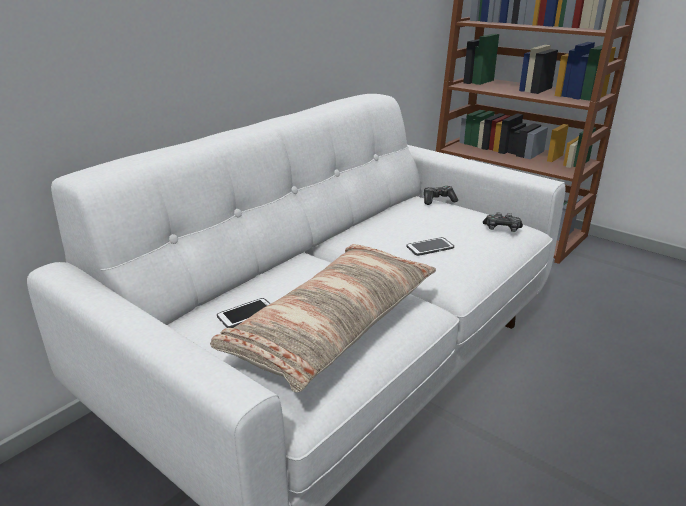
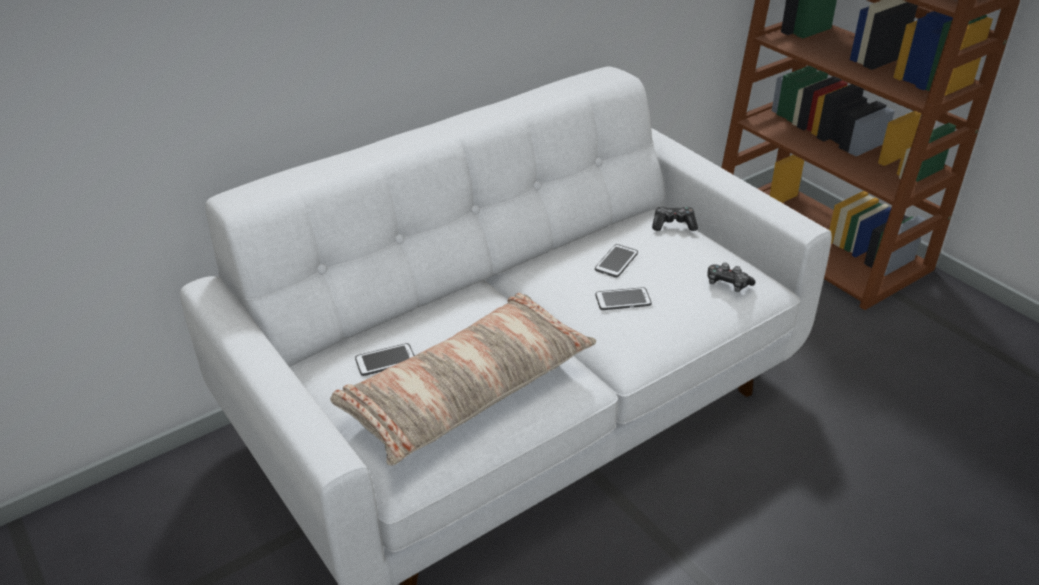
camera: 15 degrees right, 10 degrees up
(409, 225) = (616, 261): none -> phone

